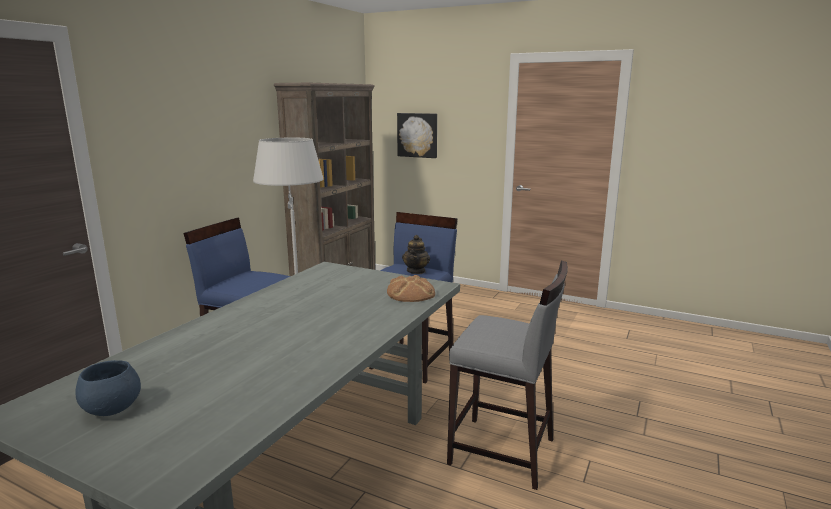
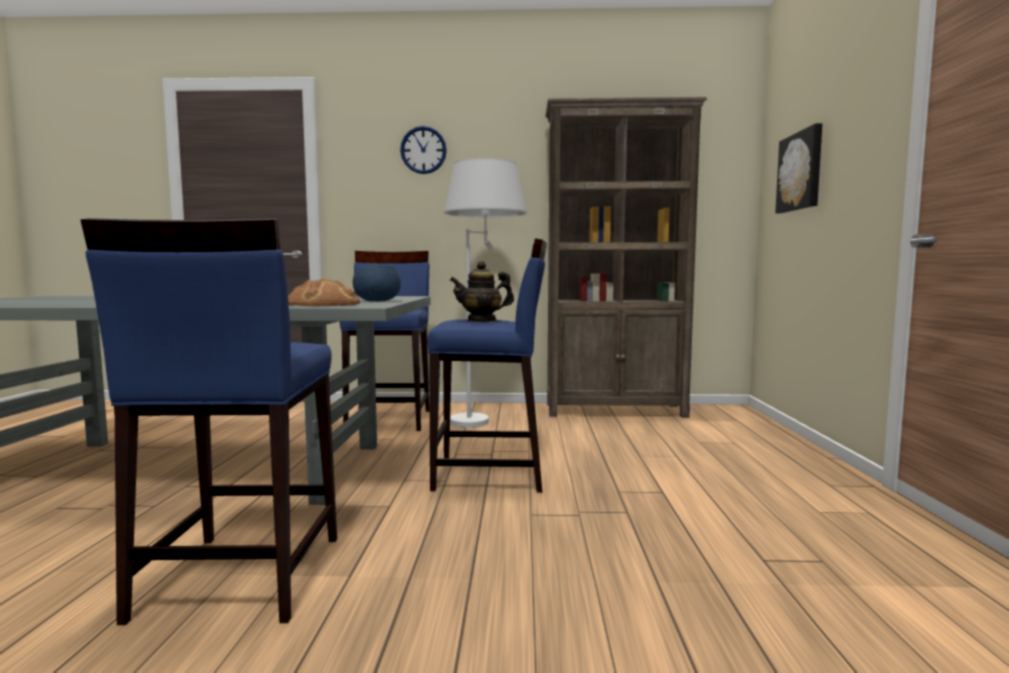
camera: 65 degrees right, 10 degrees down
(113, 408) = (39, 298): blue bowl -> blue bowl (378, 301)
(189, 115) = (423, 150): none -> wall clock
(502, 452) = (239, 577): grey stool -> blue stool

